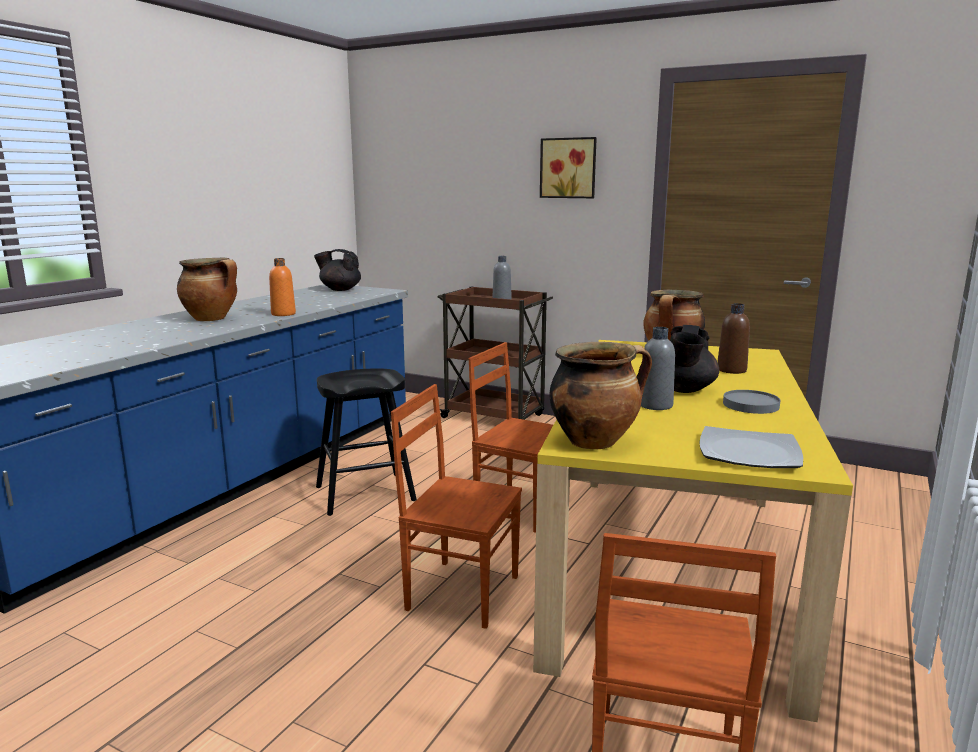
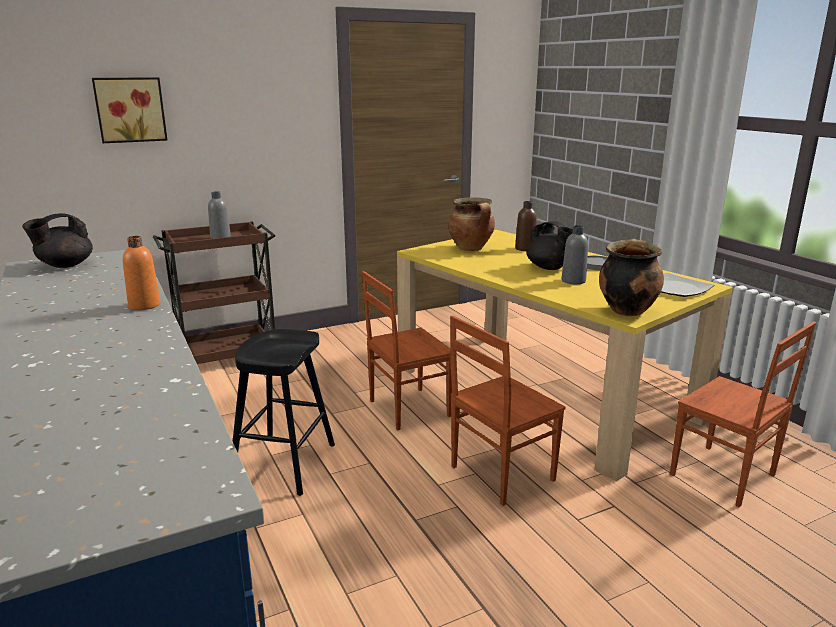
camera: 55 degrees left, 5 degrees up
(212, 319) = (88, 337): cooking pot -> none
(568, 168) = (259, 96): picture -> picture (130, 110)

